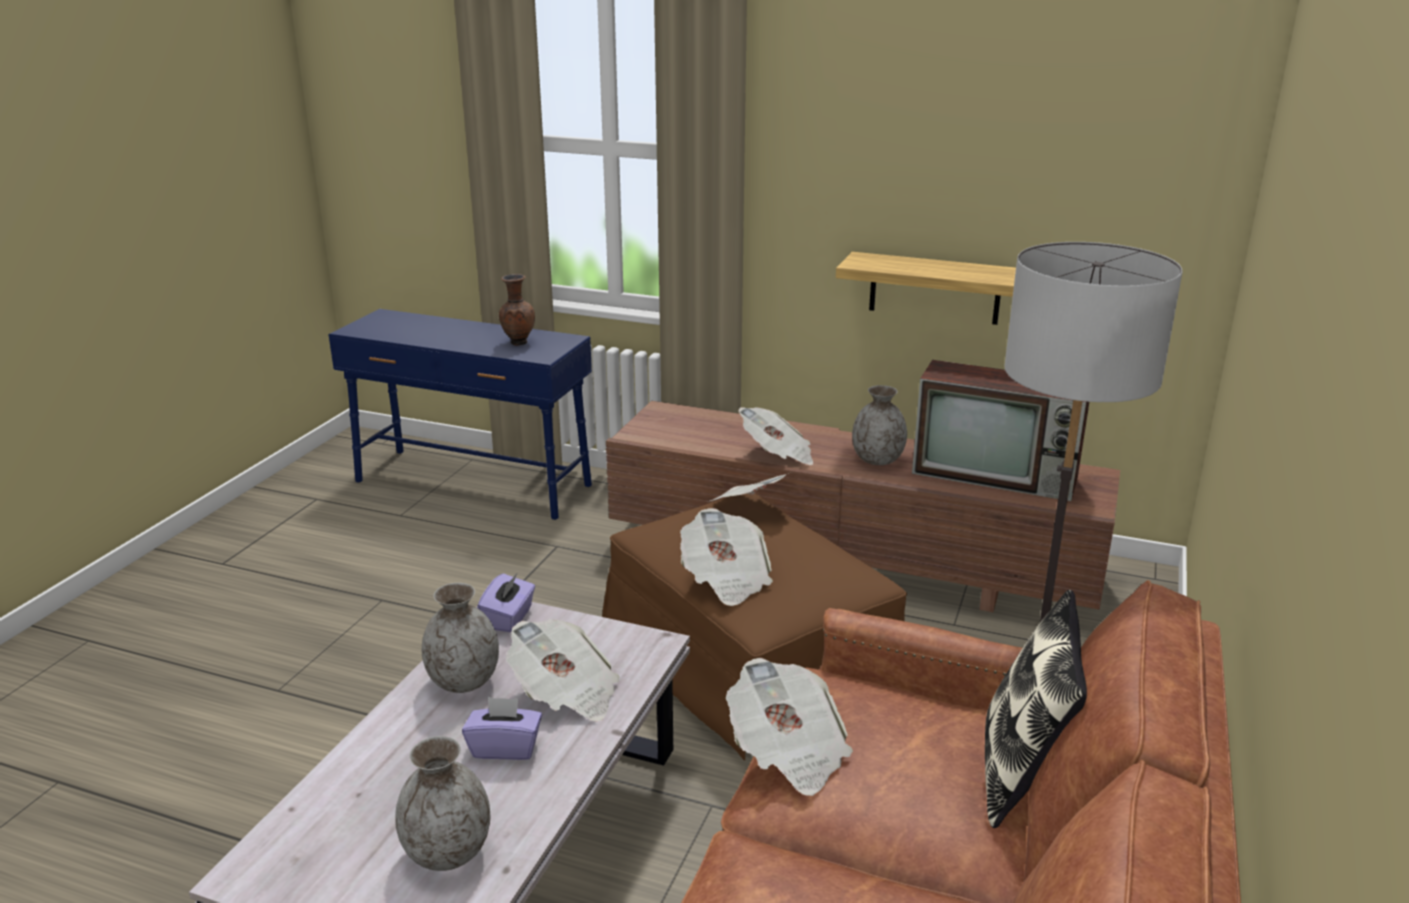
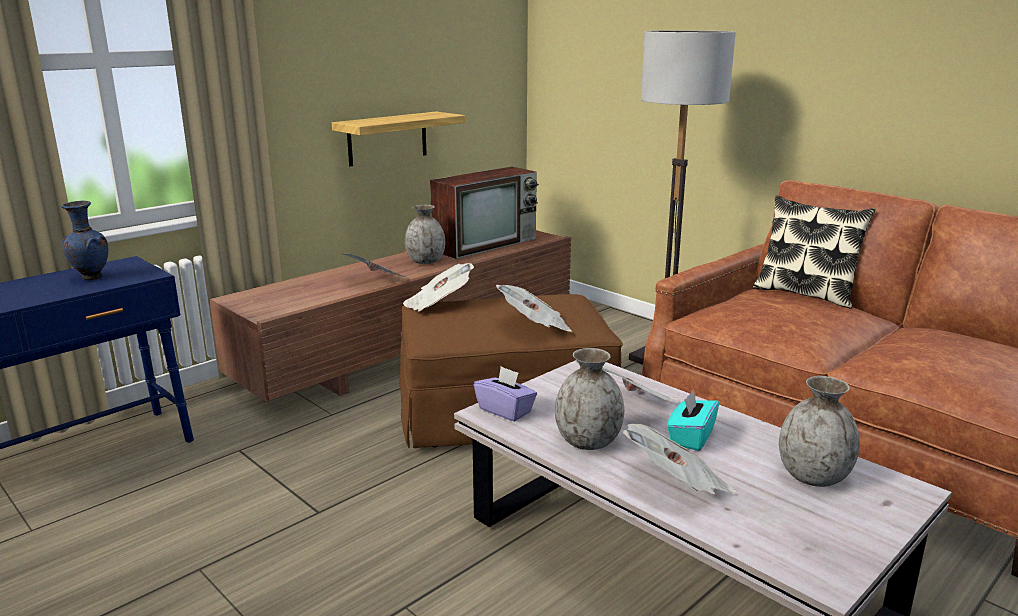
camera: 65 degrees left, 5 degrees down
(505, 747) = (691, 437): purple tissue box -> turquoise tissue box
(518, 343) = (90, 278): brown vase -> blue vase
(788, 752) = (777, 332): newspaper -> newspaper (677, 486)

